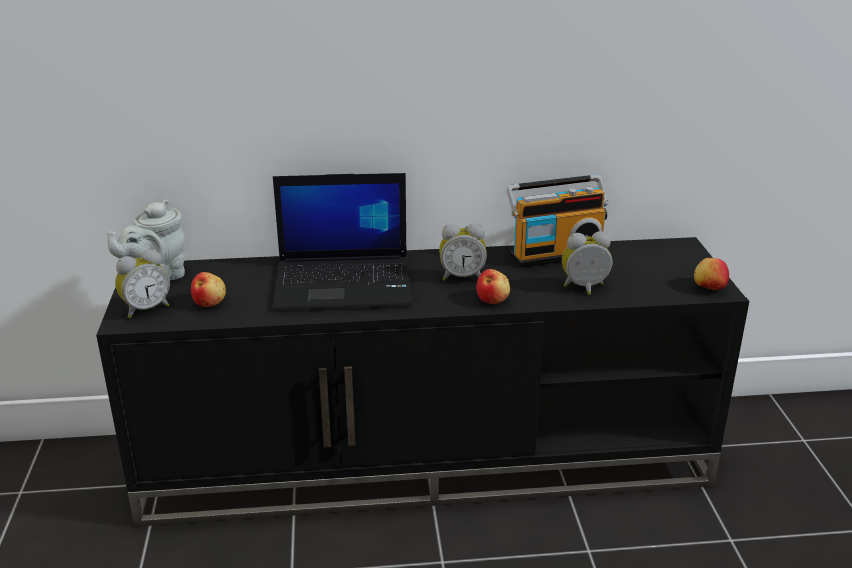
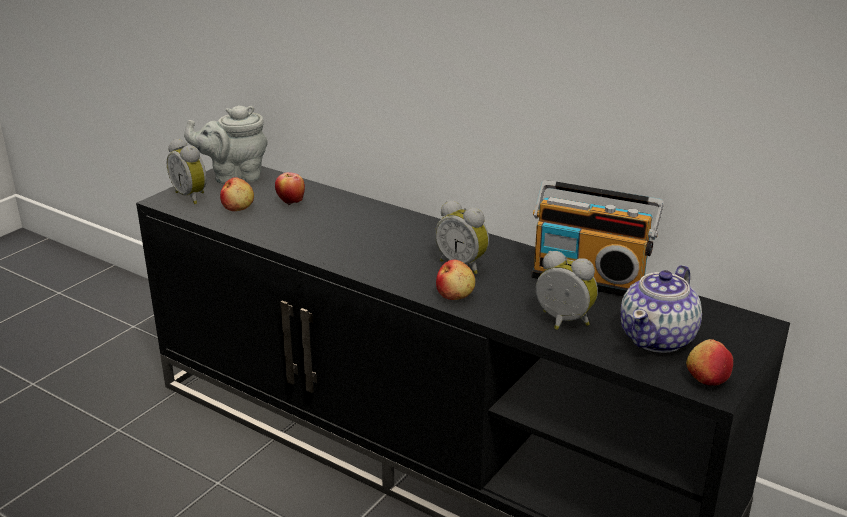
camera: 40 degrees right, 0 degrees up
(146, 309) = (192, 196): alarm clock -> alarm clock turned 45 degrees clockwise
(248, 281) = (291, 202): none -> apple
(345, 283) = (357, 232): laptop -> none
(650, 275) = (658, 338): none -> teapot

